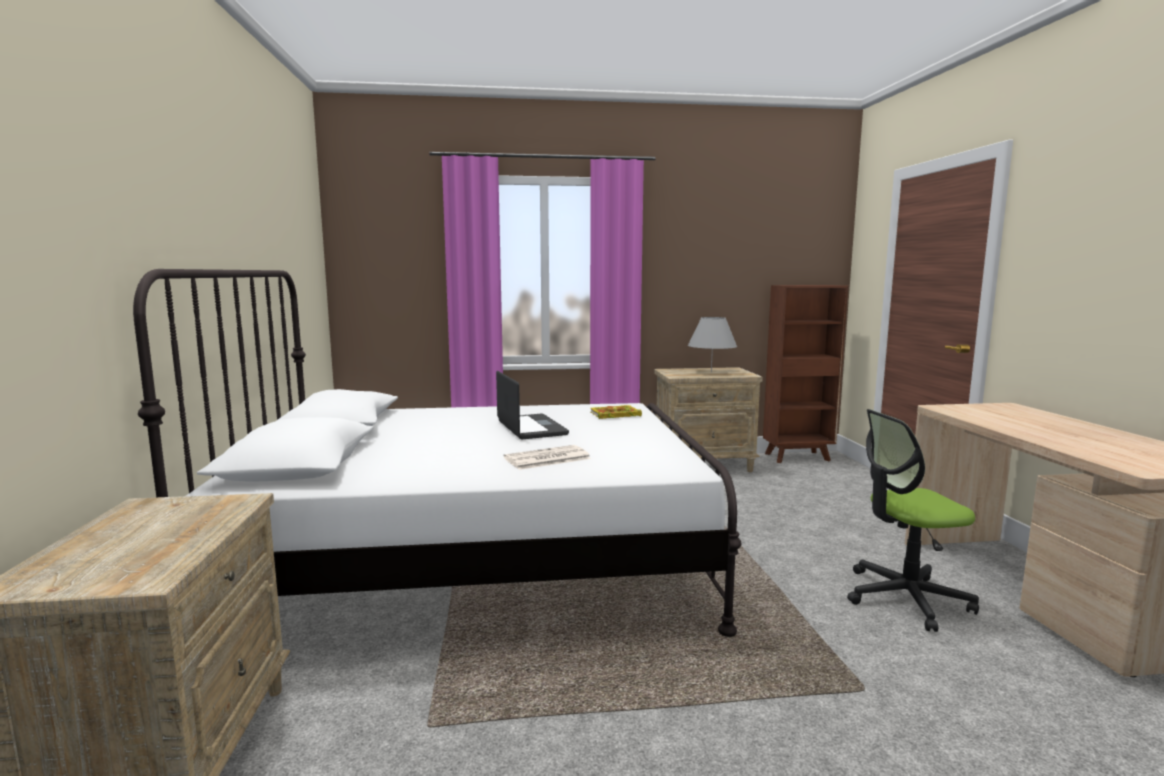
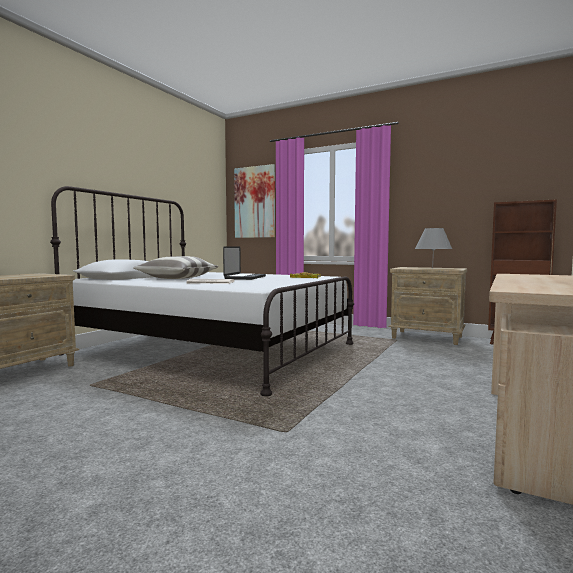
camera: 35 degrees right, 5 degrees down
(393, 261) = (254, 202): none -> picture
(427, 449) = (177, 278): none -> pillow
(905, 598) = (418, 412): office chair -> none

